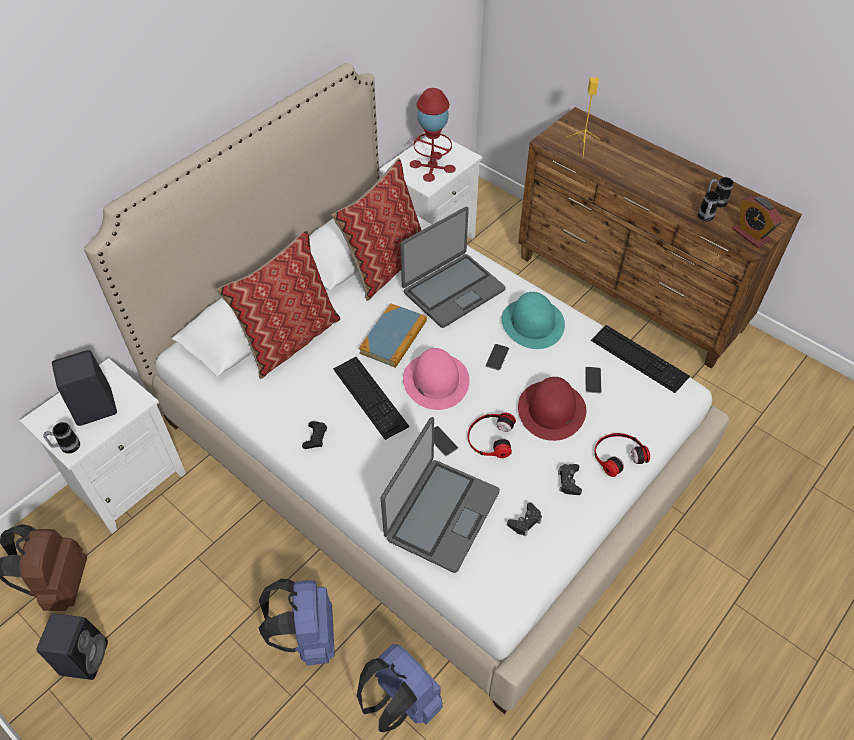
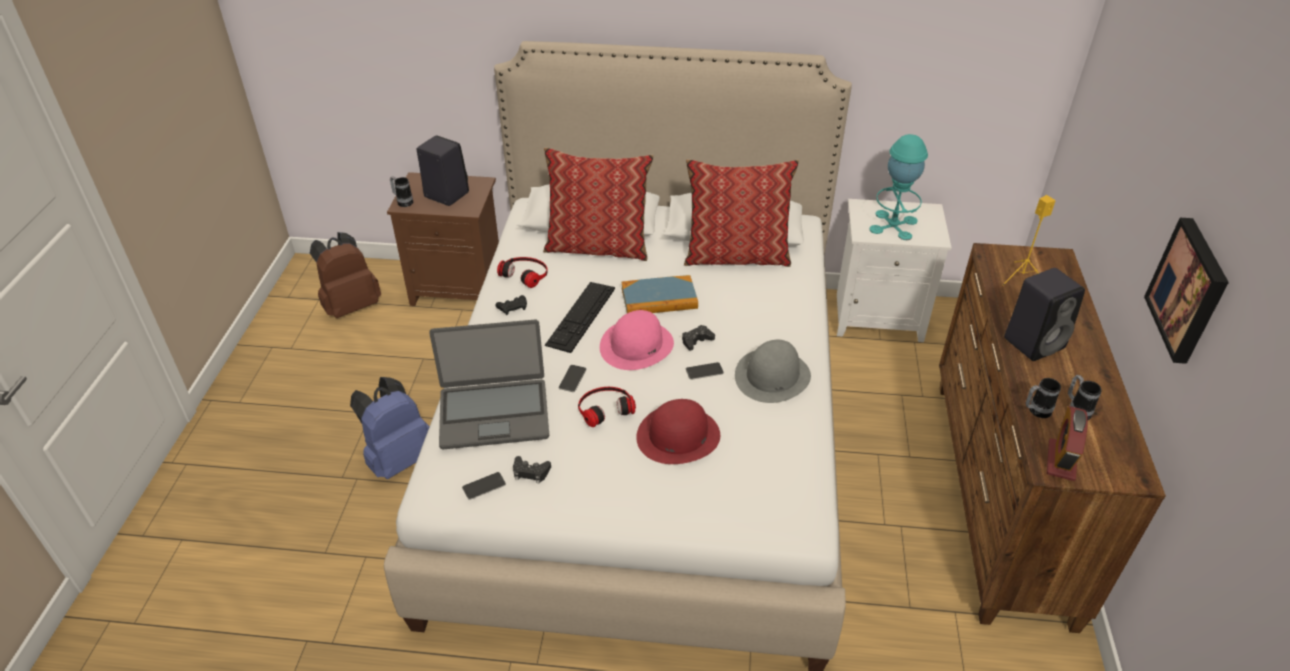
camera: 55 degrees right, 10 degrees down
(84, 656) = (305, 349): black speaker -> black speaker (1035, 342)
(129, 480) = (460, 287): white nightstand -> brown nightstand
(401, 702) = (378, 550): blue backpack -> none
(432, 166) = (893, 225): red table lamp -> turquoise table lamp
(452, 290) = (754, 307): laptop -> none
(533, 323) = (772, 376): turquoise hat -> grey hat
(569, 481) = (603, 485): black game controller -> black game controller (696, 340)
(593, 380) = (746, 450): phone -> phone (484, 486)
(618, 455) = (668, 508): headphones -> headphones (525, 273)
(639, 358) = (812, 474): keyboard -> none
(748, 86) = (1189, 290): none -> picture

